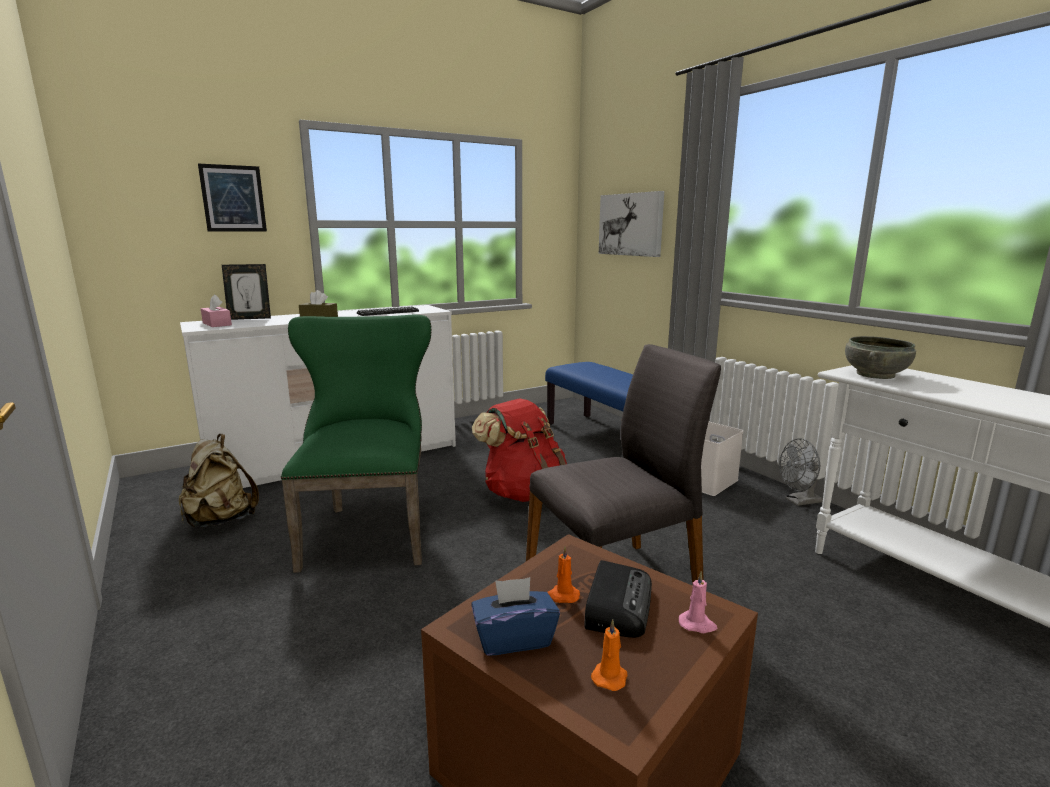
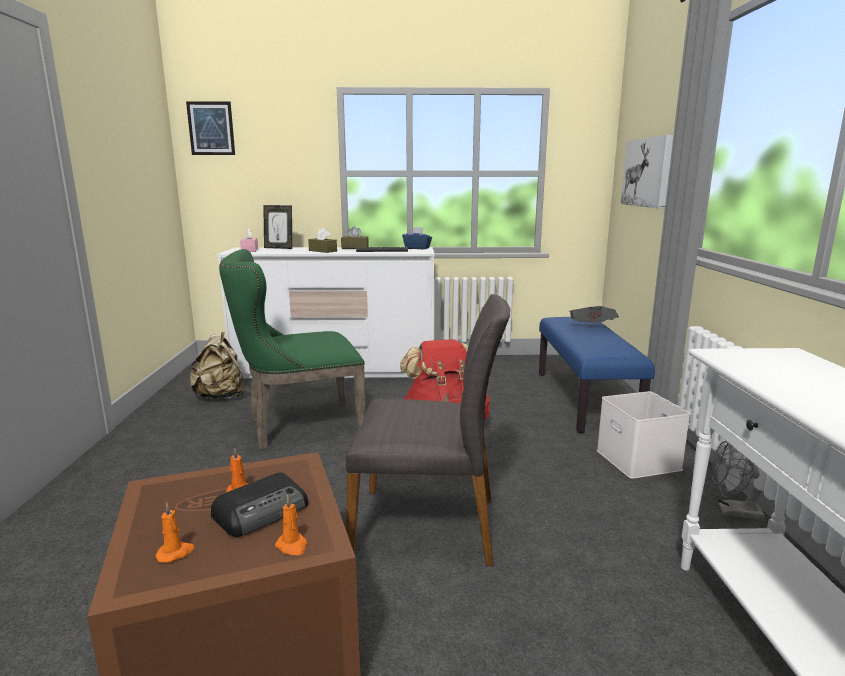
camera: 30 degrees right, 0 degrees up
(233, 198) = (283, 154): picture -> picture (211, 128)
(347, 311) = (355, 248): none -> brown tissue box
(369, 529) = (298, 427): green chair -> green chair turned 135 degrees counterclockwise
(514, 638) = (164, 506): blue tissue box -> blue tissue box (417, 248)
(608, 371) = (592, 328): none -> newspaper
(697, 624) = (292, 546): pink candle -> orange candle
(874, 374) = (756, 361): grey bowl -> none

